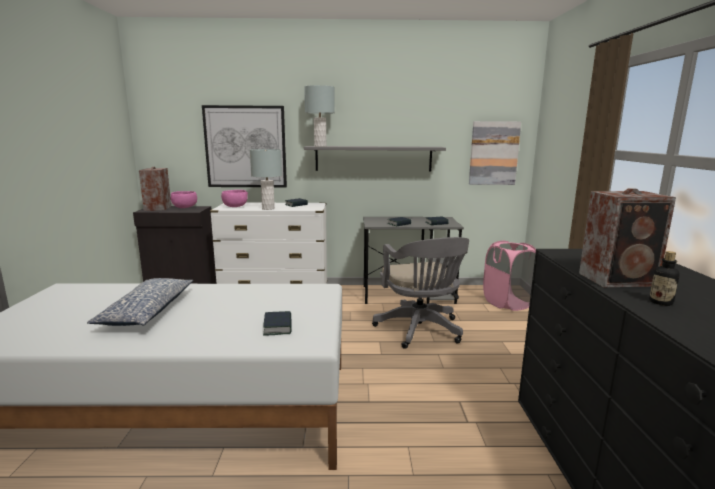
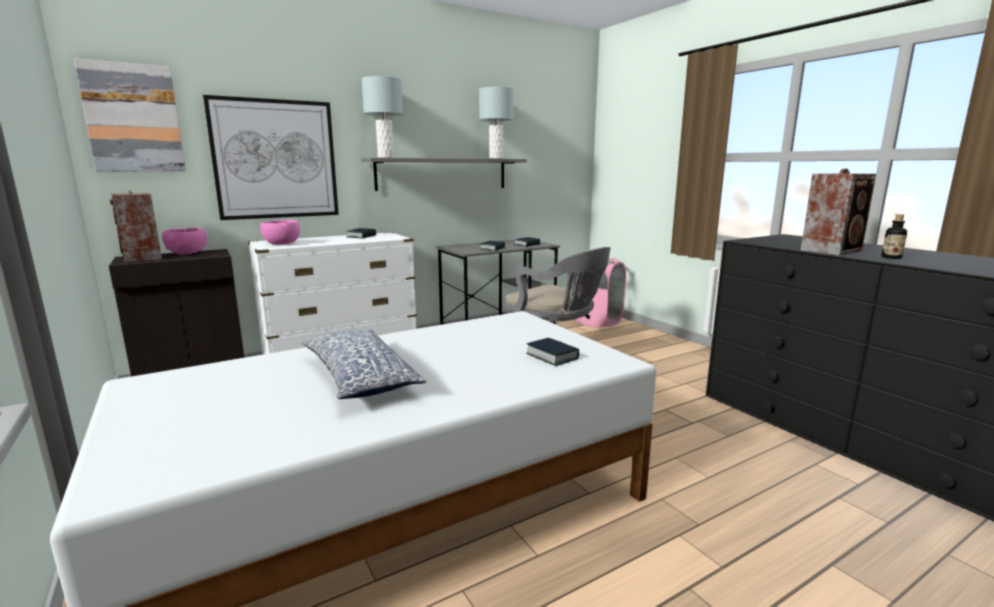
camera: 30 degrees left, 0 degrees up
(268, 208) = (336, 242): grey table lamp -> grey table lamp (495, 158)
(493, 153) = (560, 166): picture -> picture (133, 118)

